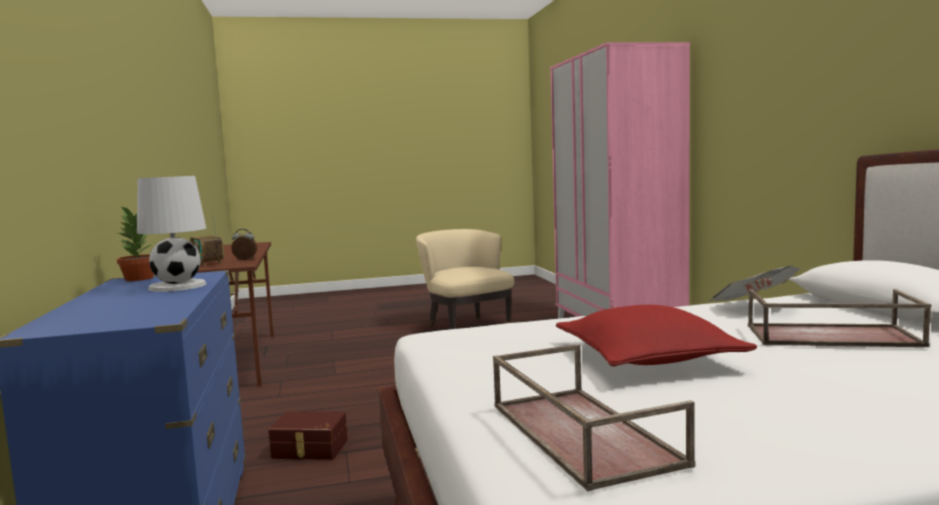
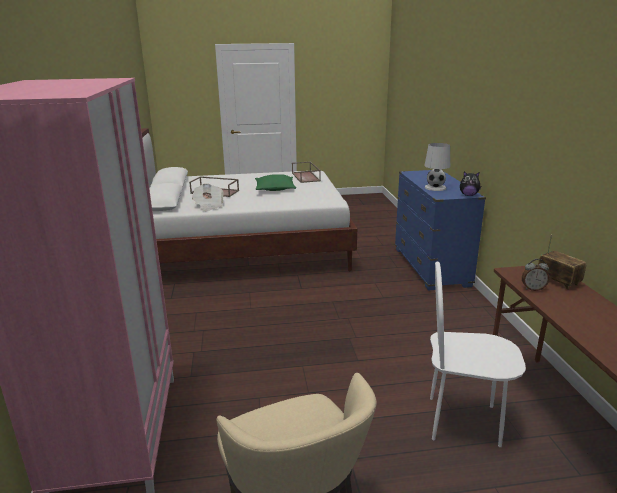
camera: 175 degrees left, 15 degrees up
(138, 278) = (468, 195): potted plant -> plush toy
(309, 449) = (403, 300): brown storage box -> none
(328, 356) = (463, 421): none -> white chair
(648, 358) = (275, 189): red pillow -> green pillow

